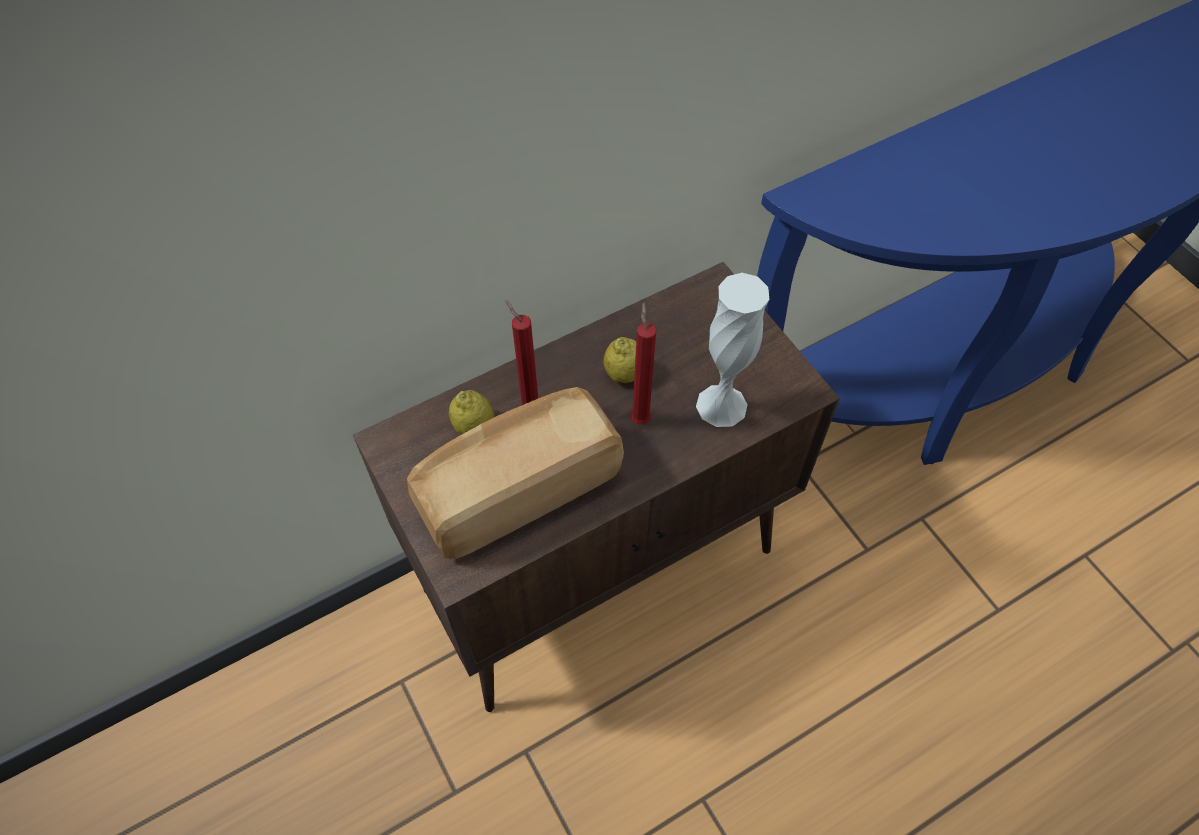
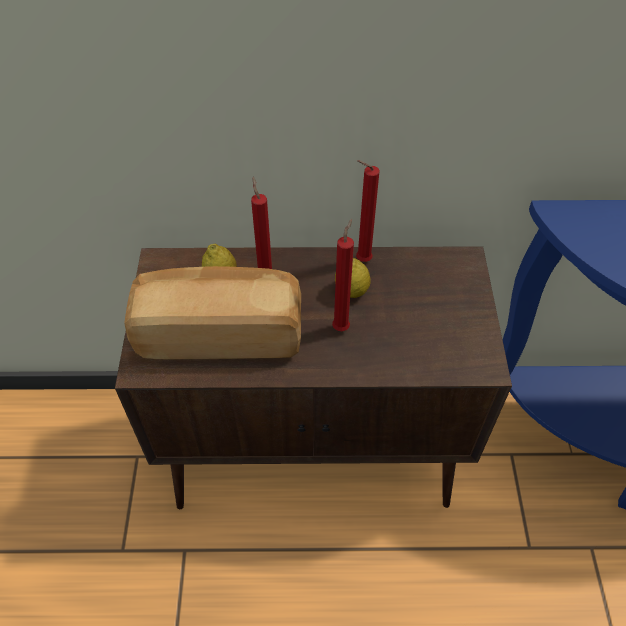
camera: 30 degrees right, 5 degrees down
(611, 334) = (361, 260): none -> red candle
(721, 405) = (410, 346): white vase -> none

